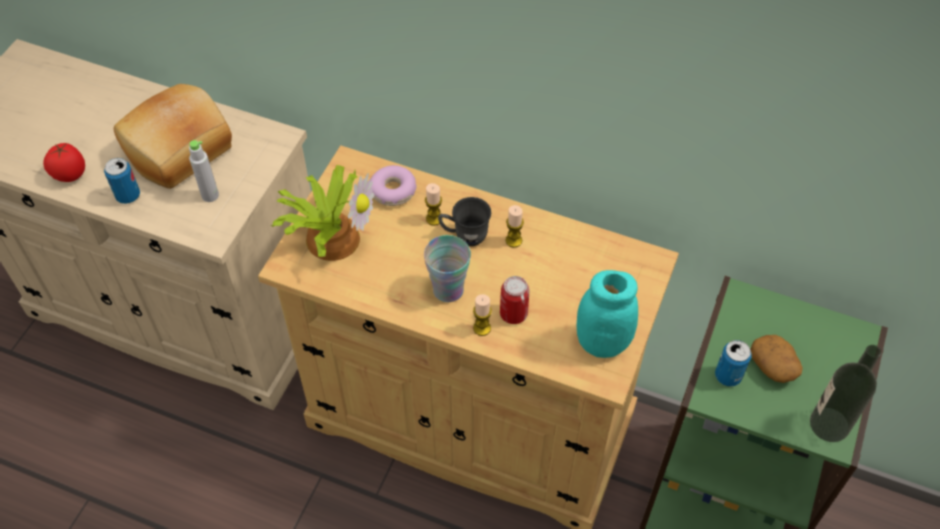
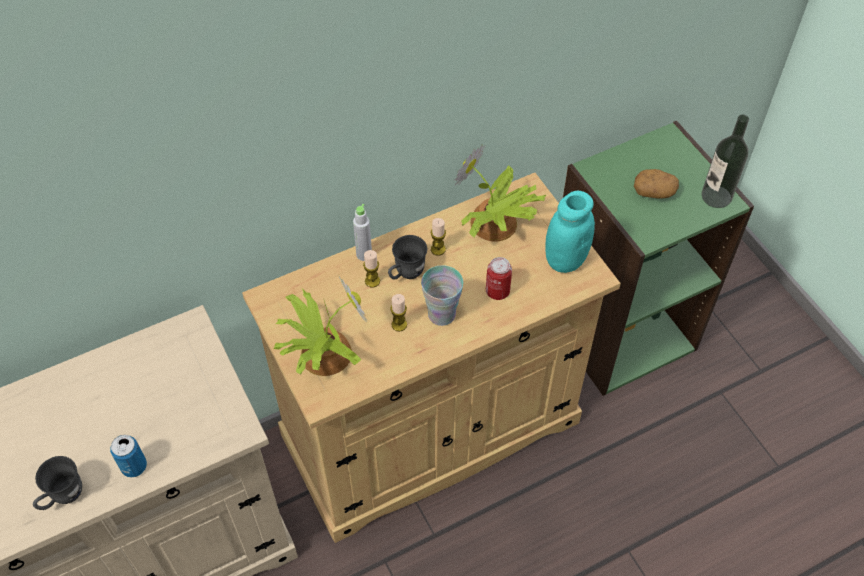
camera: 50 degrees left, 0 degrees up
(70, 175) = (63, 497): tomato -> grey mug
(179, 150) = (127, 401): bread -> none
(210, 195) = (198, 408): grey bottle -> grey bottle (364, 254)
(393, 191) = (322, 288): donut -> none
(482, 328) = (492, 317): candle -> candle (399, 325)
(583, 263) = (494, 225): none -> potted plant
(728, 376) = (641, 218): can -> none

